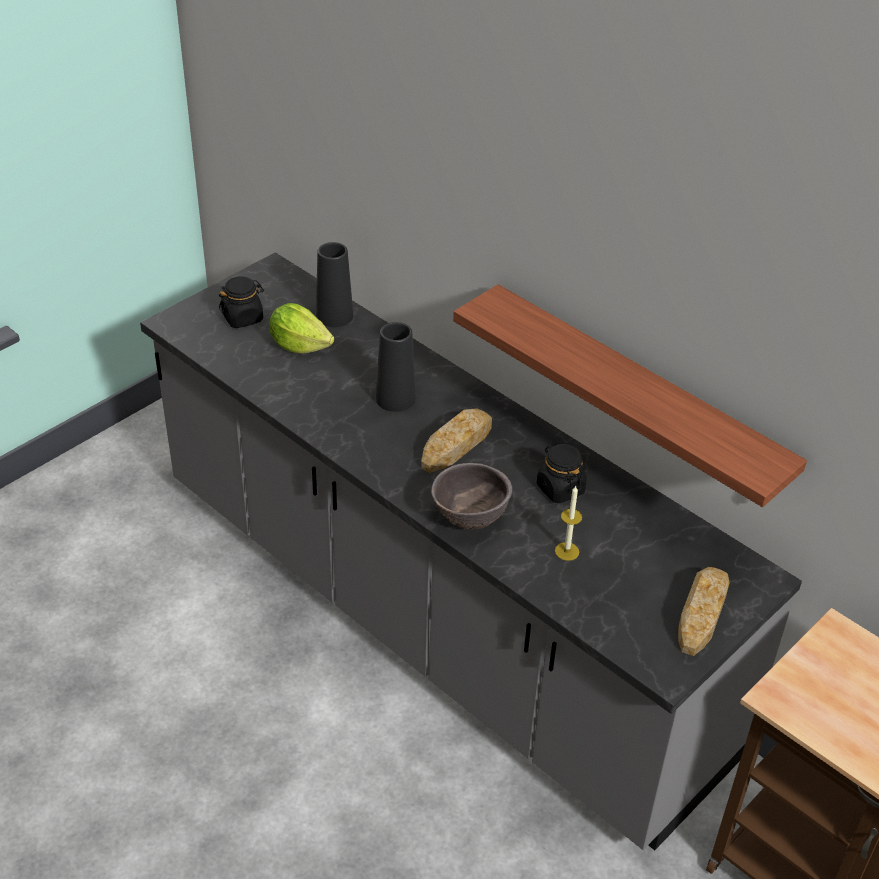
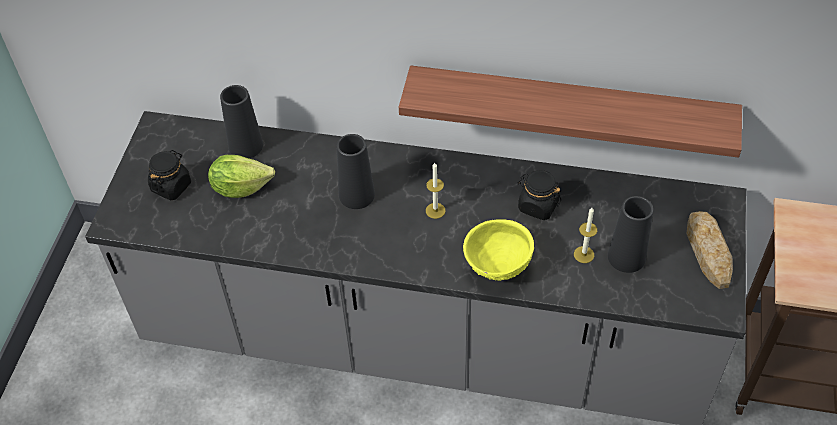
camera: 30 degrees left, 10 degrees up
(456, 445) = (435, 210): bread -> candle
(469, 520) = (497, 268): brown bowl -> yellow bowl
(609, 575) = (626, 257): none -> black vase

